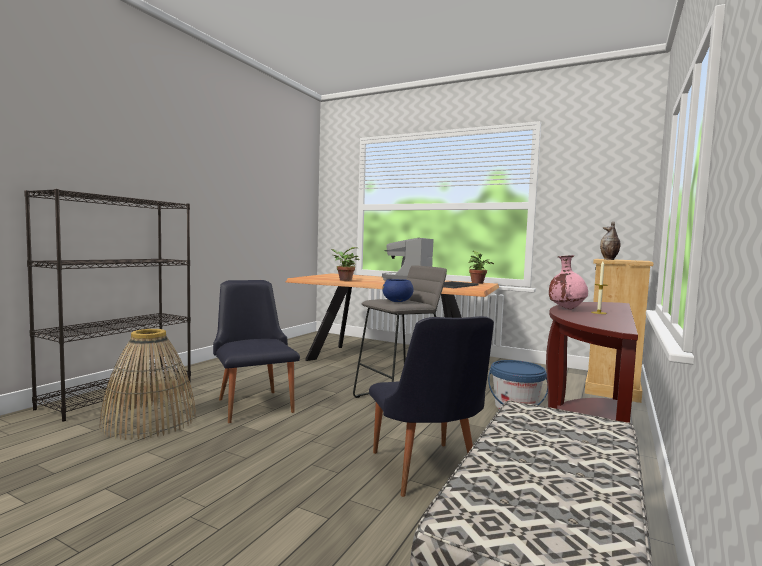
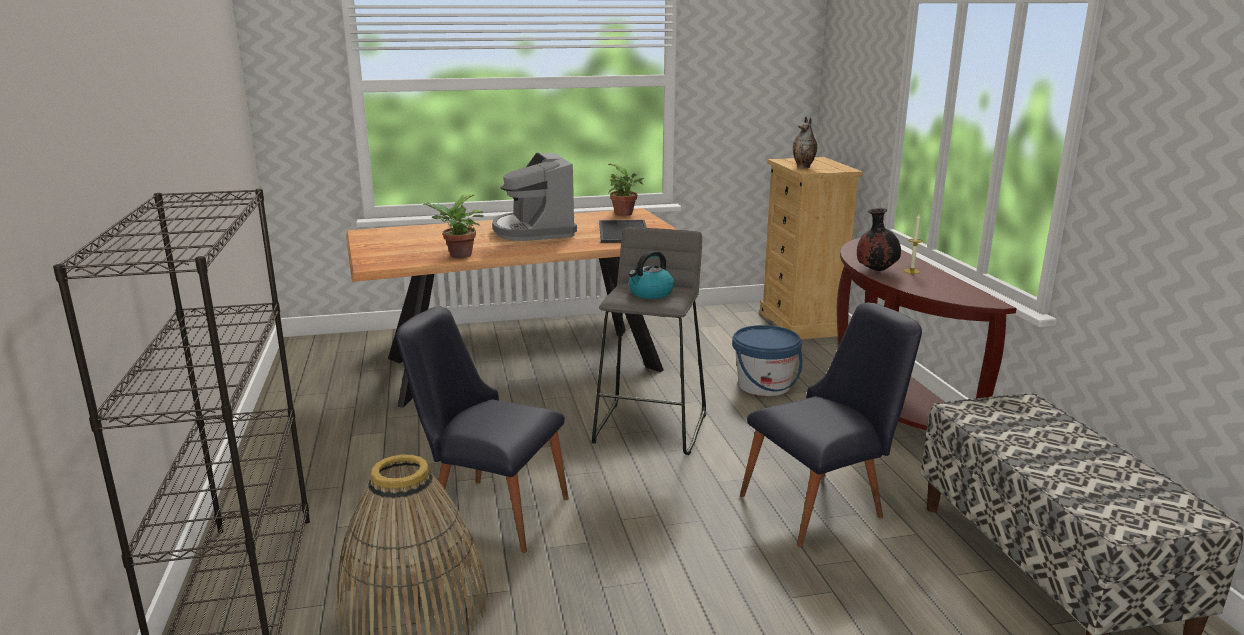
camera: 40 degrees left, 15 degrees up
(397, 301) = (650, 293): blue bowl -> kettle
(426, 474) = (824, 505): black chair -> black chair turned 60 degrees counterclockwise
(566, 309) = (875, 271): pink vase -> black vase

